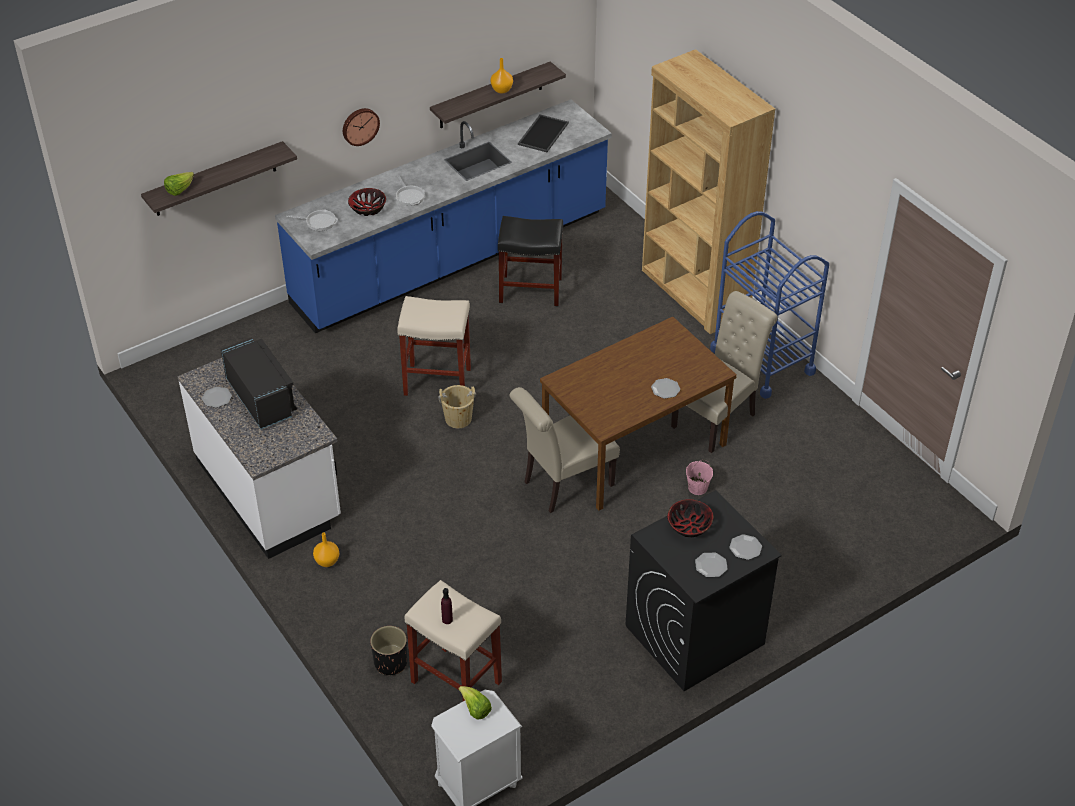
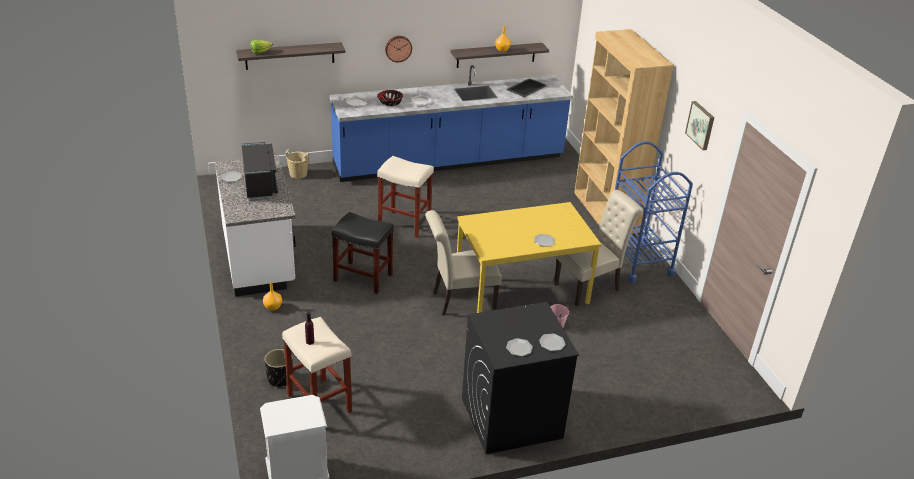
camera: 15 degrees right, 10 degrees down
(458, 419) = (407, 247): beige bucket -> beige bucket (298, 174)
(475, 709) = (298, 405): lettuce -> none
(529, 290) = (492, 188): black stool -> black stool (362, 277)
(633, 448) = (521, 290): brown dining table -> yellow dining table
(689, 526) = (515, 319): bowl -> none
(830, 189) = (701, 125): none -> picture

